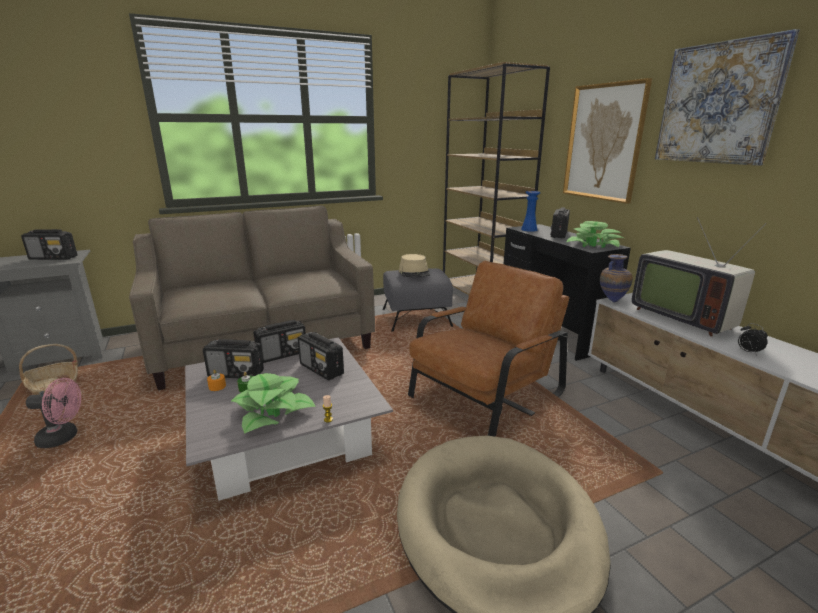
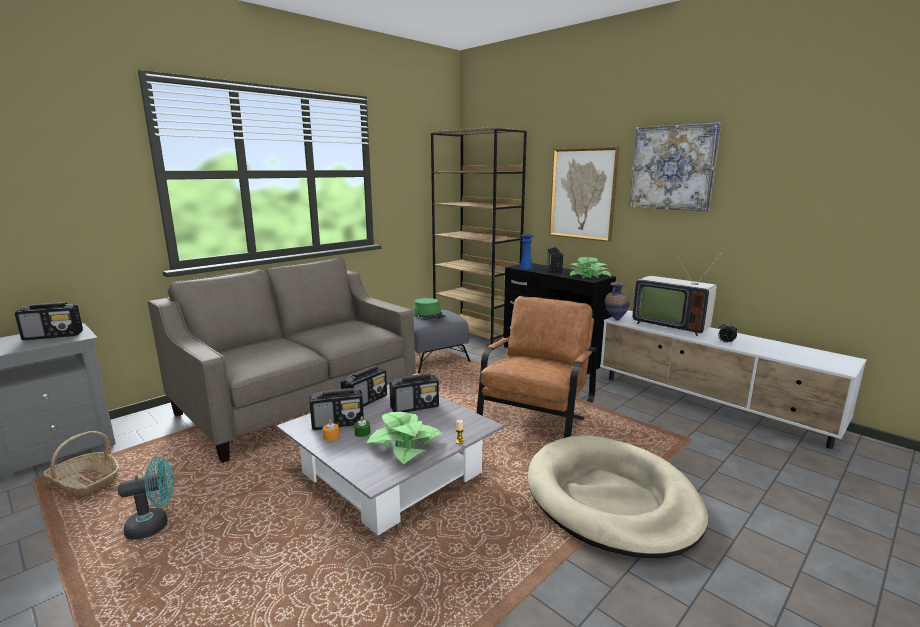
camera: 20 degrees left, 5 degrees down
(64, 438) = (154, 525): pink fan -> turquoise fan
(321, 369) = (415, 407): radio -> radio turned 45 degrees counterclockwise
(414, 272) = (428, 315): beige hat -> green hat

